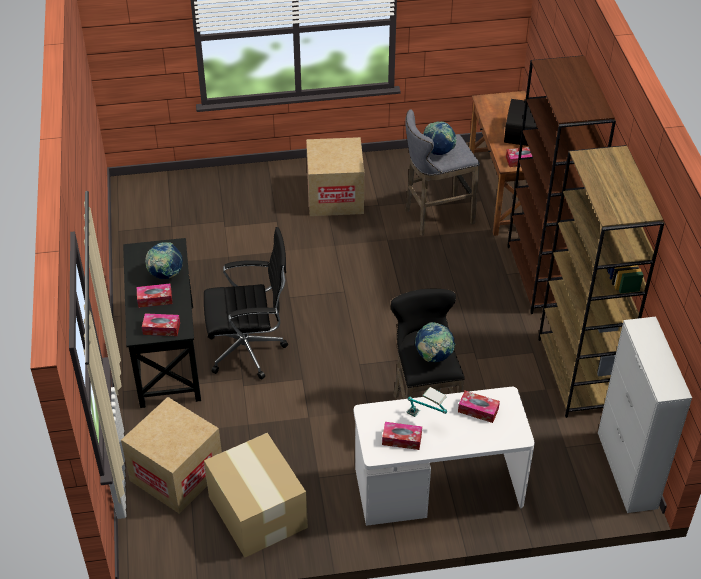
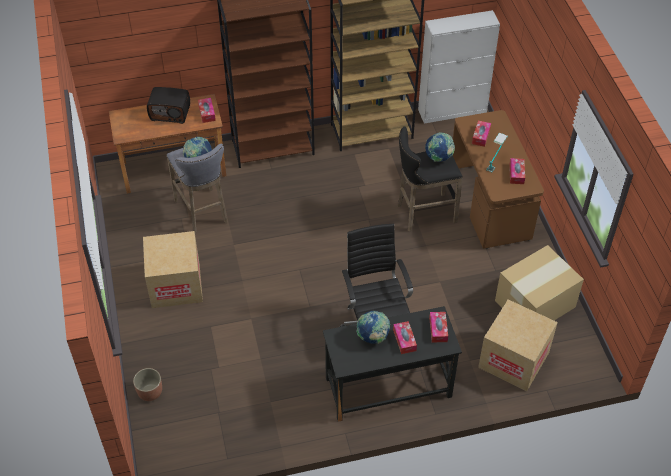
camera: 95 degrees left, 5 degrees up
(206, 181) = (150, 392): none -> planter
(437, 489) = (490, 204): white desk -> brown desk

